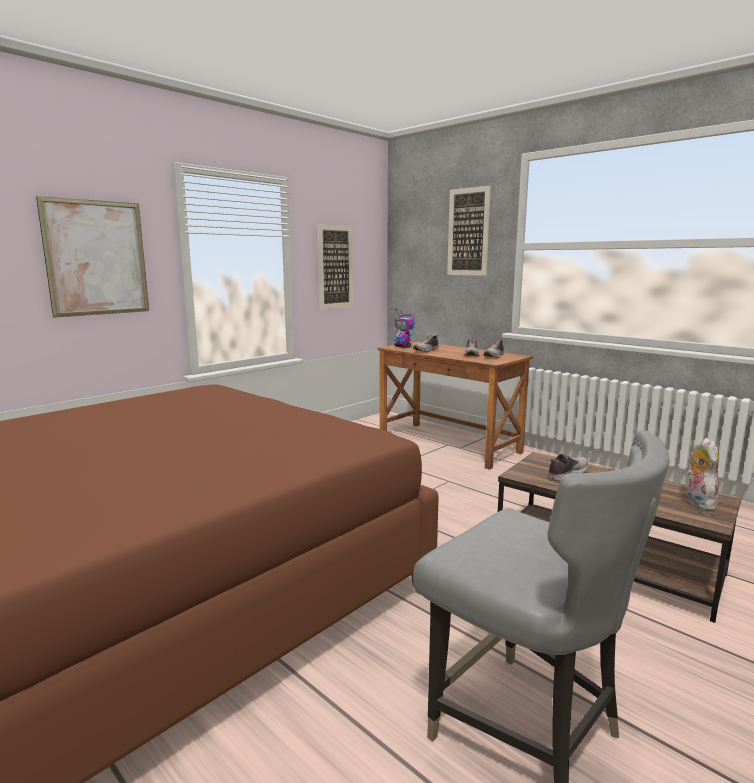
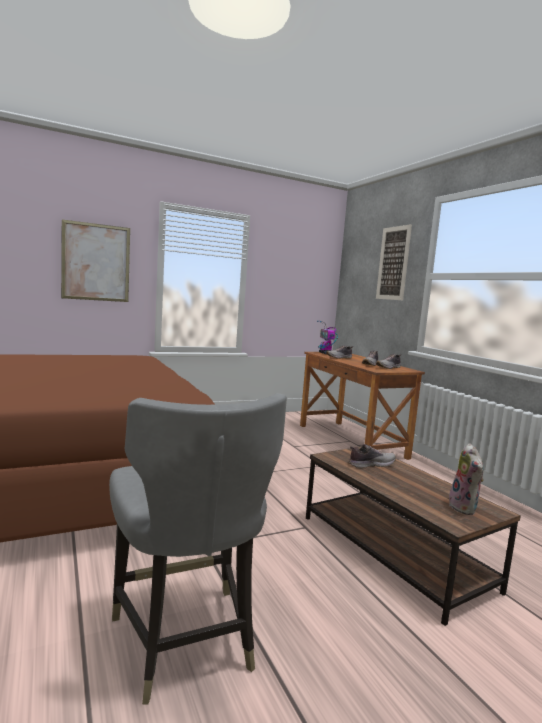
camera: 20 degrees right, 5 degrees down
(335, 267) = (287, 286): picture -> none
(697, 502) = (465, 508): plush toy -> plush toy turned 150 degrees clockwise

